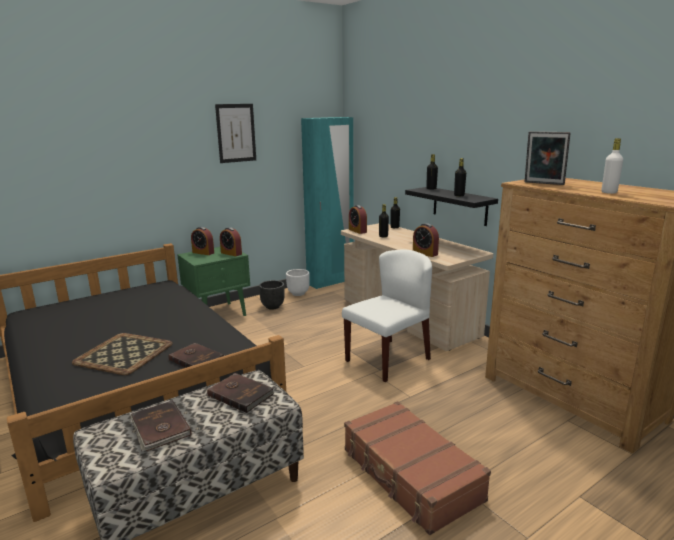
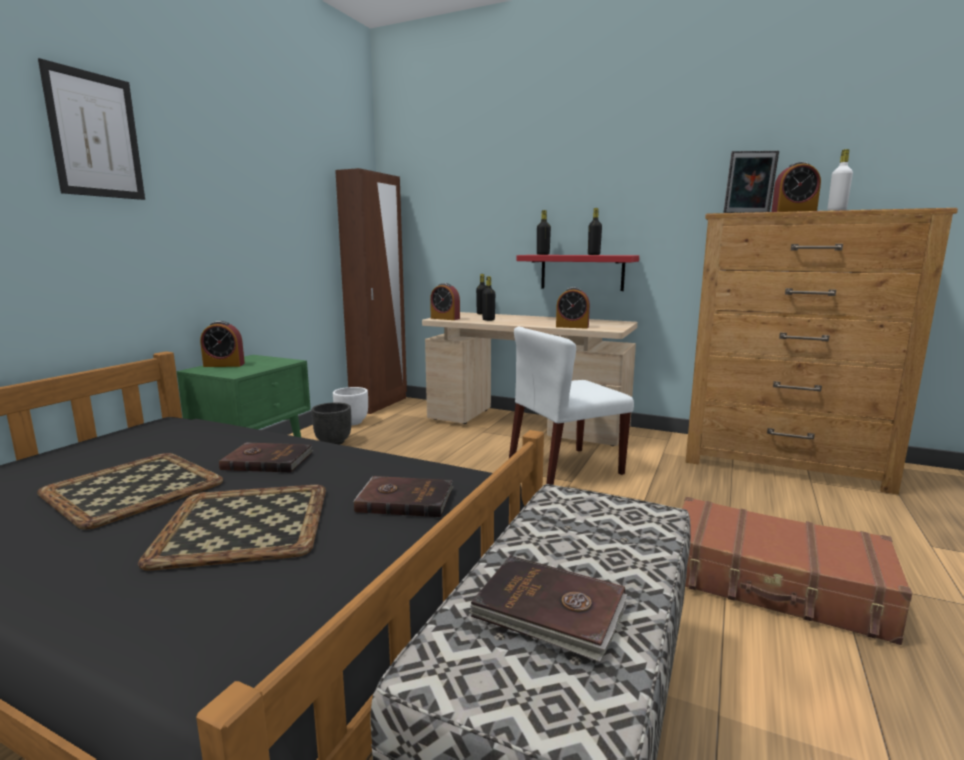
camera: 30 degrees left, 5 degrees down
(109, 323) = (135, 488): none -> tray
(231, 253) = (276, 361): alarm clock -> alarm clock (793, 212)
(236, 133) = (256, 176): picture -> picture (95, 135)
(241, 394) = (584, 519): brown book -> brown book (267, 460)
(330, 282) = (379, 404): turquoise wardrobe -> brown wardrobe
(388, 359) = (564, 468): white chair -> white chair turned 135 degrees counterclockwise
(460, 206) = (582, 272): black shelf -> red shelf

